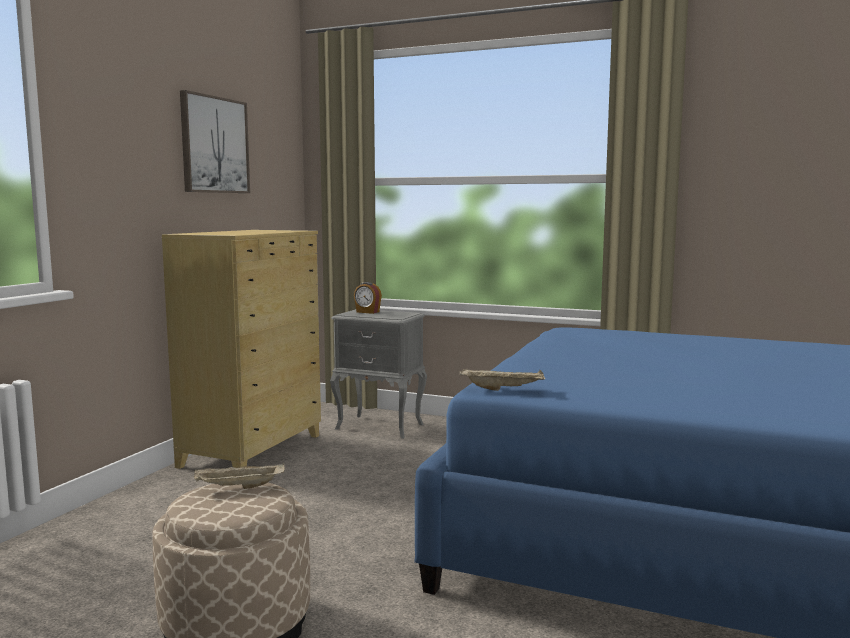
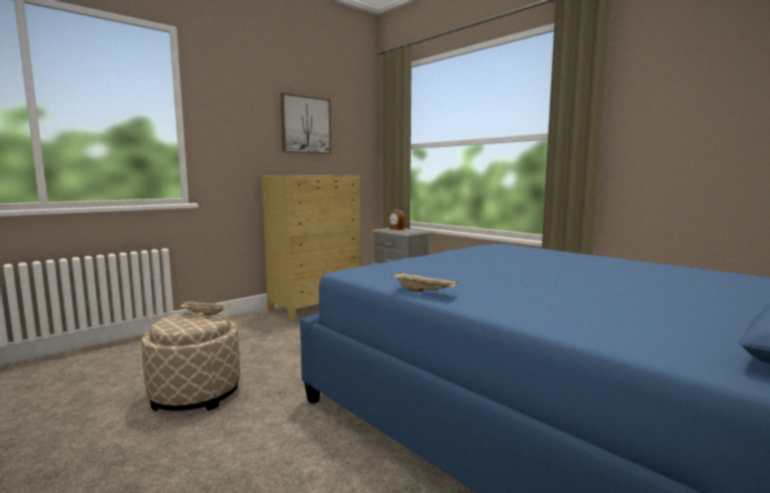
camera: 25 degrees right, 0 degrees up
(503, 389) = (354, 272): beige tray -> beige tray (424, 292)

